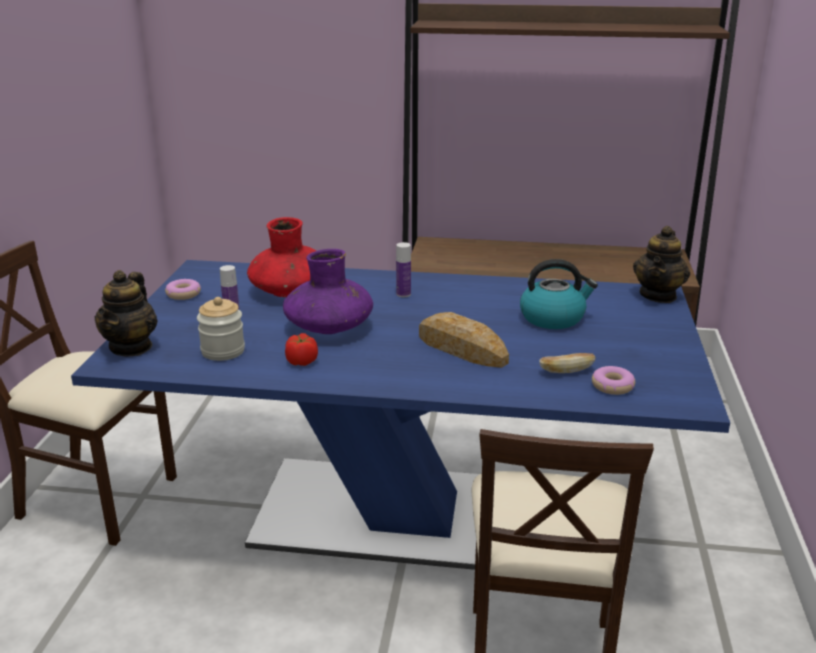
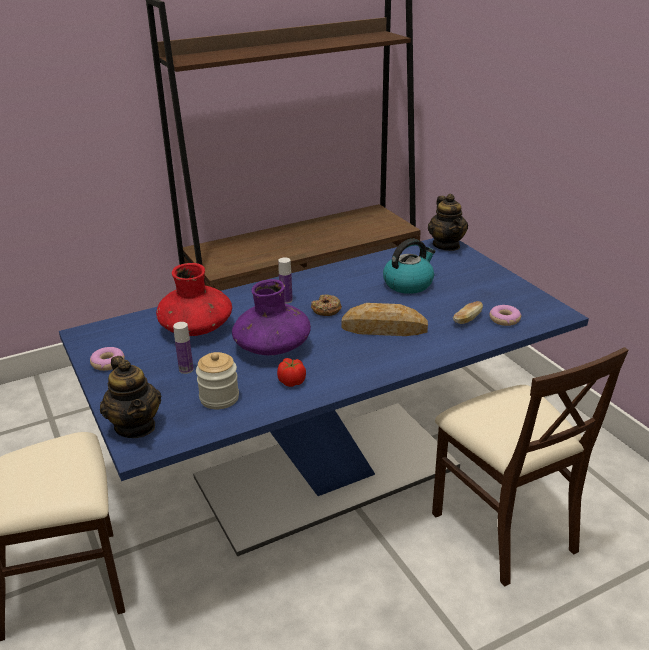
camera: 35 degrees left, 5 degrees up
(429, 314) = (326, 310): none -> donut

